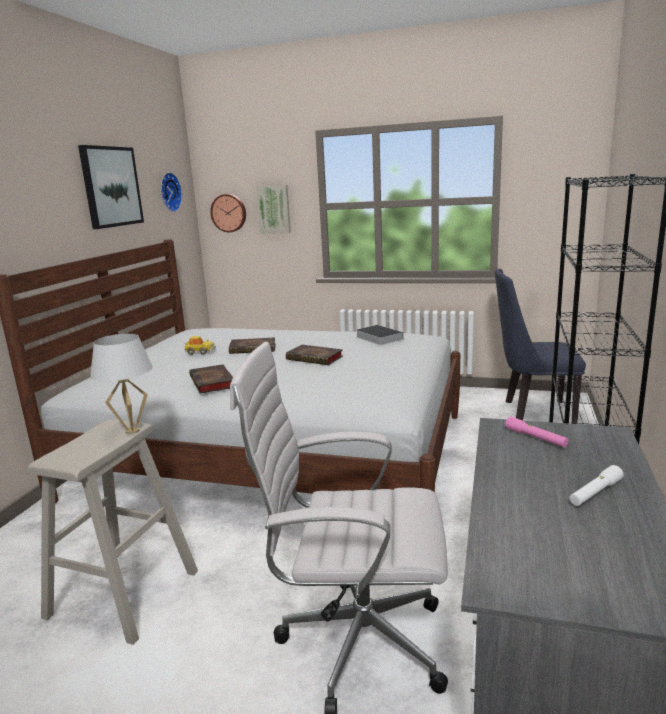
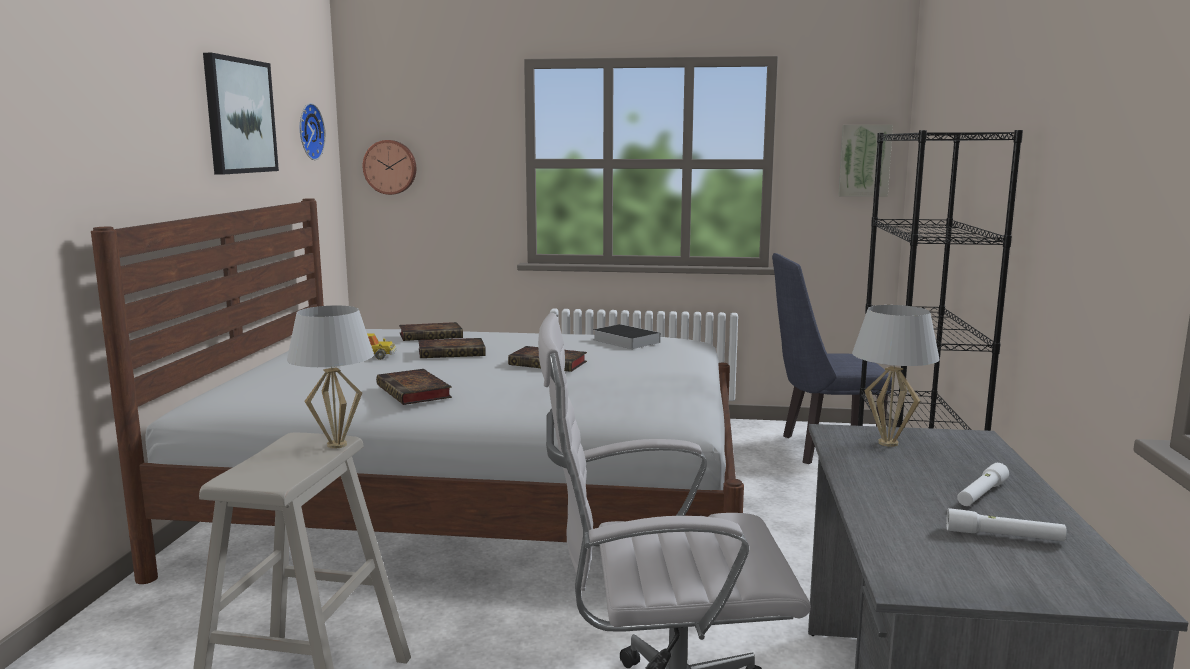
camera: 10 degrees left, 5 degrees down
(247, 334) = (432, 336): none -> book
(274, 209) = (459, 164): picture -> picture (864, 160)
(535, 438) = (887, 443): pink flashlight -> white table lamp
(598, 538) = (1004, 536): none -> white flashlight

